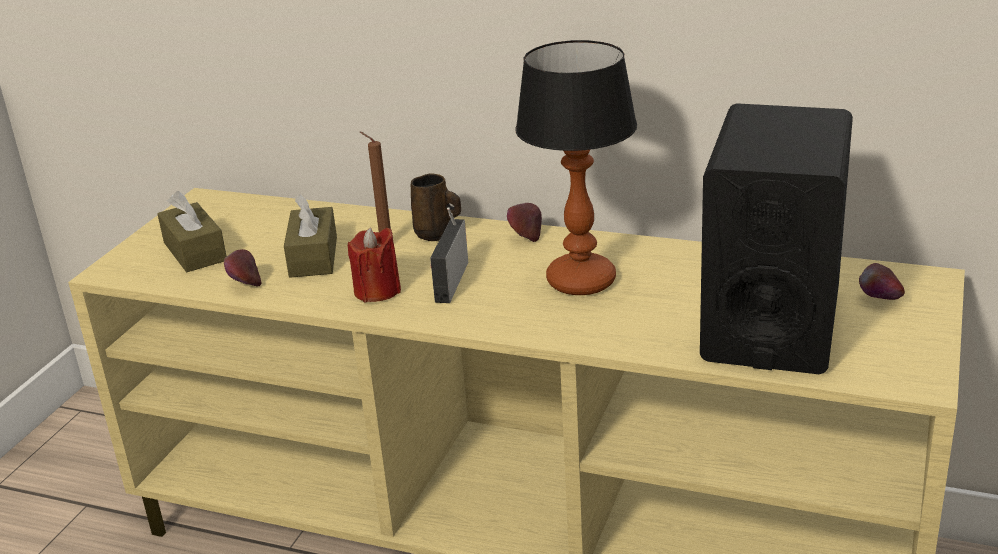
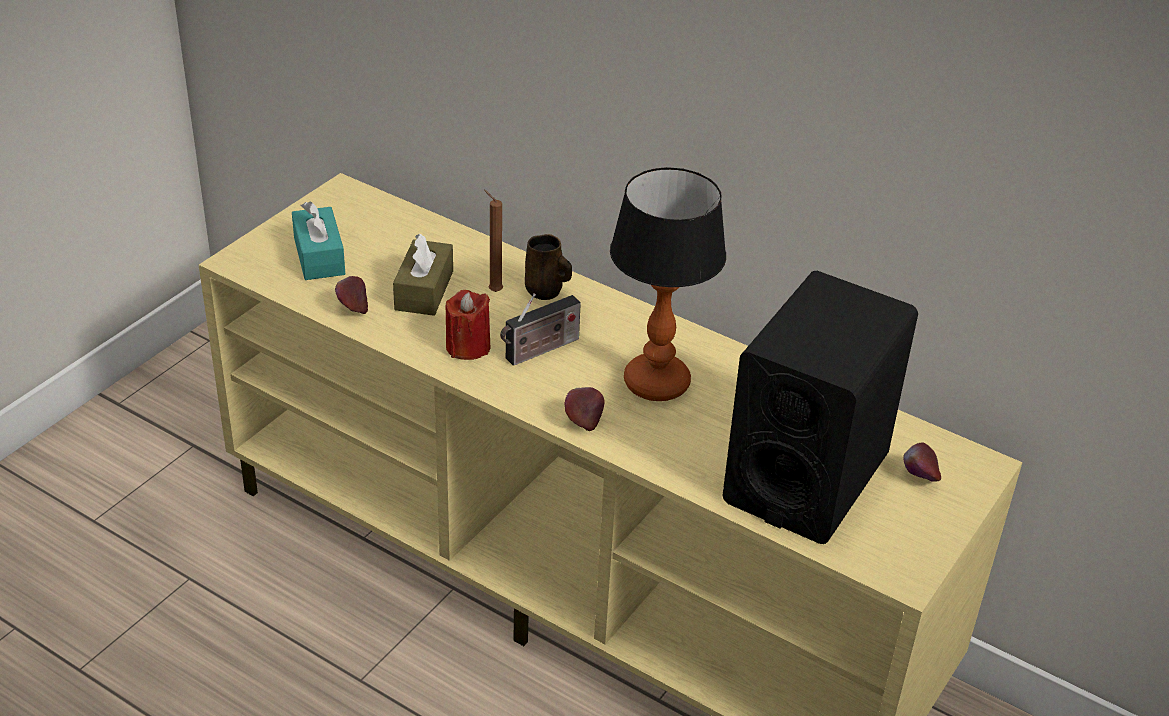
camera: 10 degrees right, 10 degrees up
(195, 251) = (319, 256): brown tissue box -> turquoise tissue box
(451, 280) = (539, 351): radio -> radio turned 150 degrees counterclockwise
(525, 237) = (627, 316): apple -> apple (583, 421)

